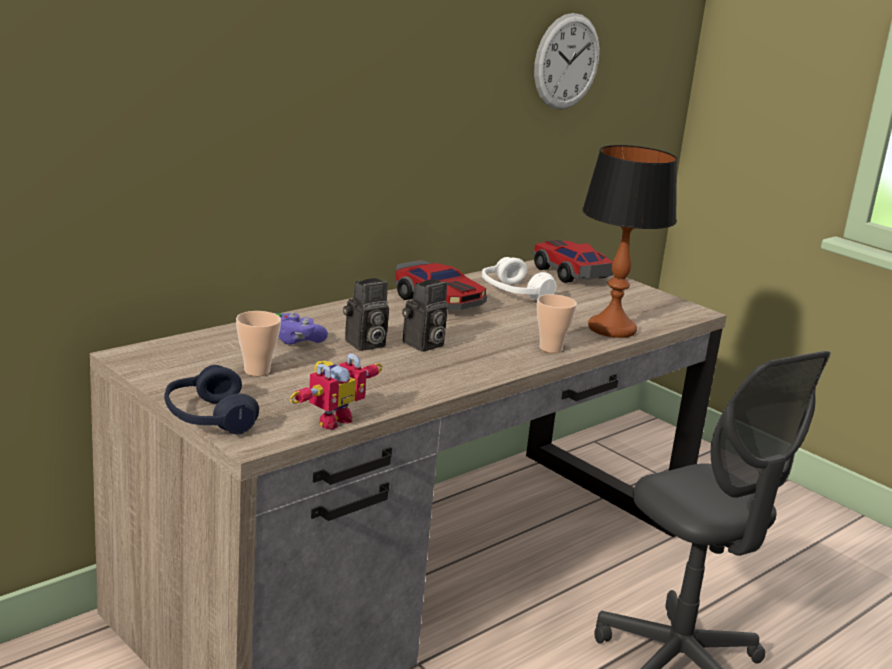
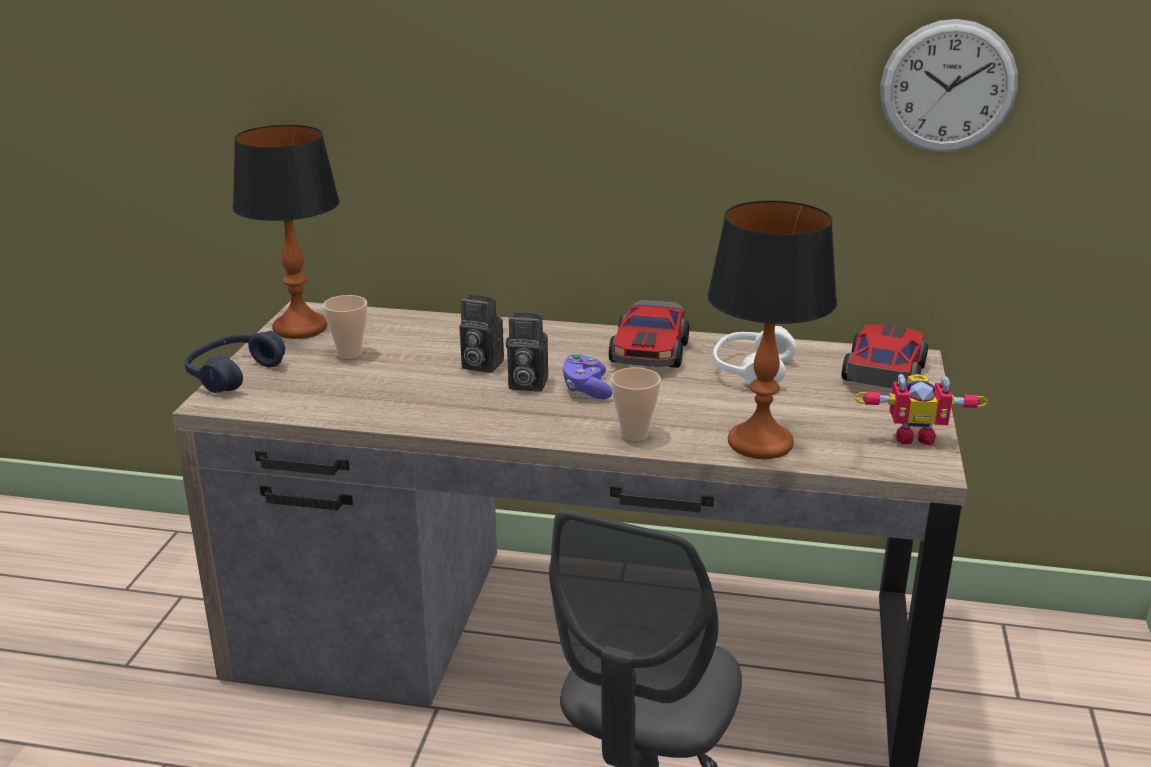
camera: 55 degrees right, 5 degrees up
(163, 369) = (299, 328): none -> table lamp
(295, 340) = (438, 341): purple game controller -> purple game controller (586, 389)
(330, 419) = (298, 410): toy robot -> toy robot (913, 436)

